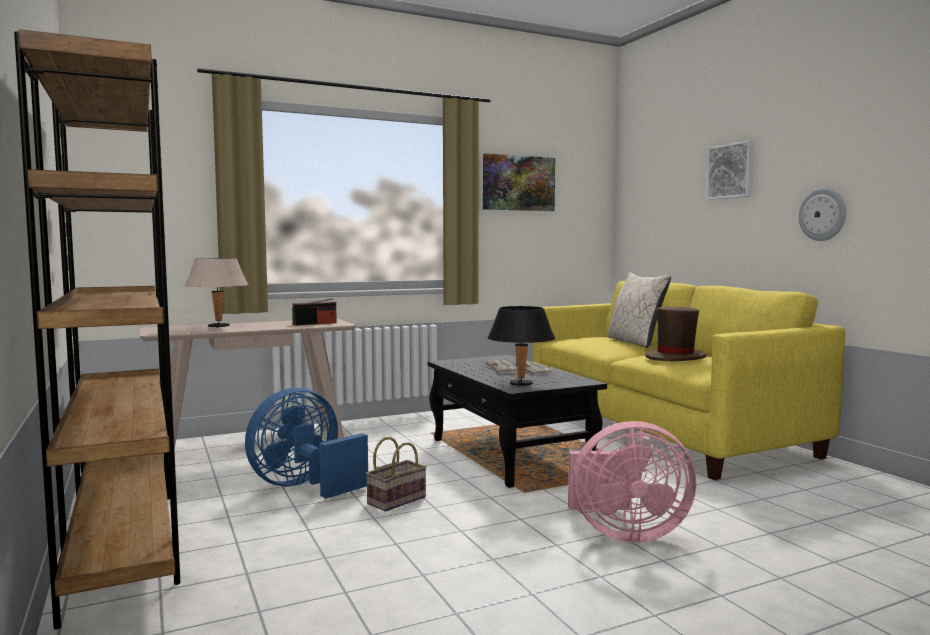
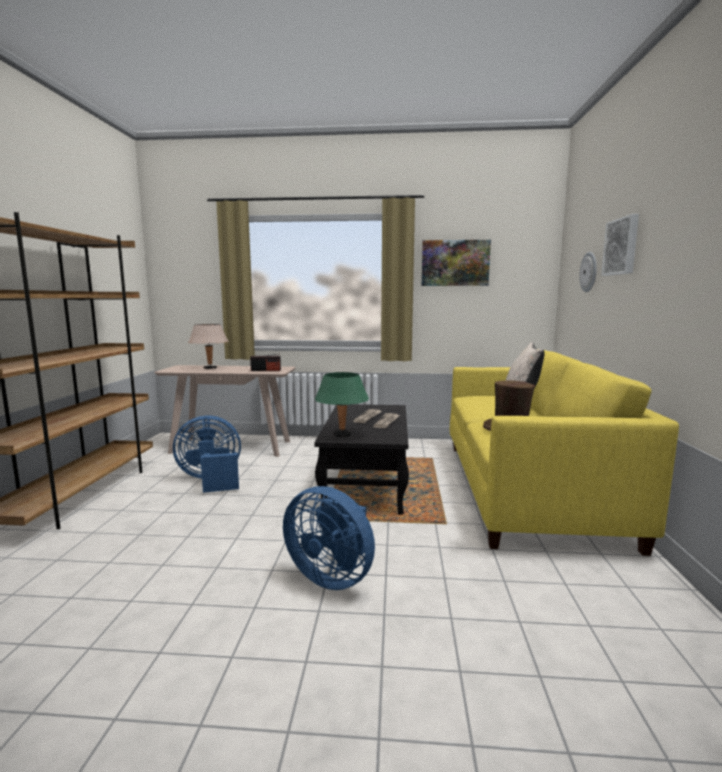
camera: 30 degrees right, 5 degrees up
(397, 500) = (241, 503): basket -> none
(521, 384) = (342, 435): black table lamp -> green table lamp
(624, 533) = (332, 576): pink fan -> blue fan
(823, 214) = (679, 295): wall clock -> wall clock (589, 272)

